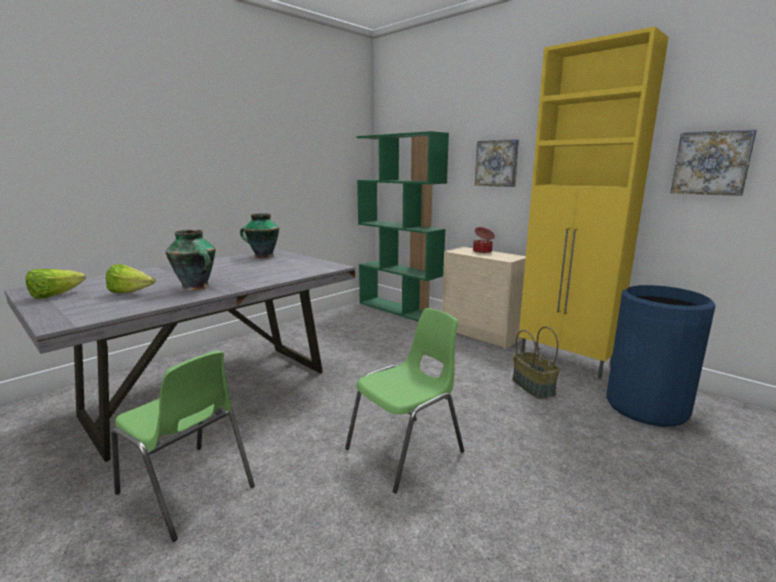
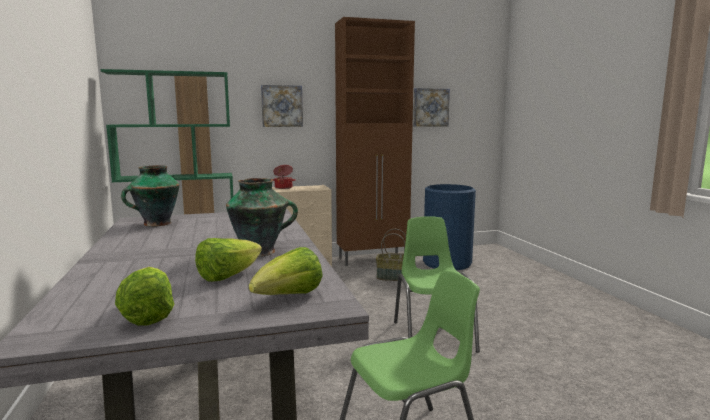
camera: 60 degrees left, 5 degrees down
(81, 312) = (289, 297): none -> lettuce
(566, 361) = (373, 259): yellow cabinet -> brown cabinet

